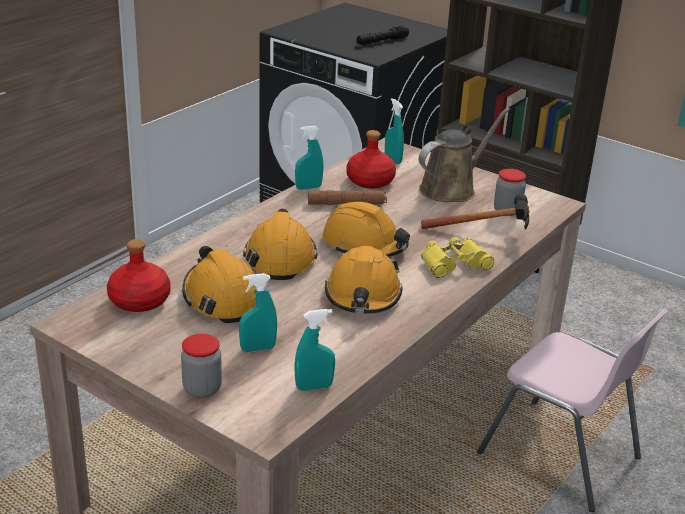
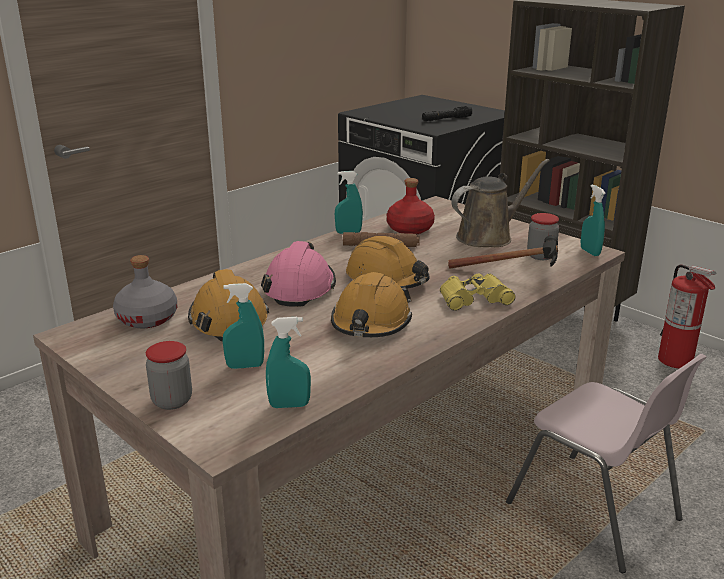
camera: 10 degrees right, 5 degrees down
(140, 300) = (148, 318): red bottle -> grey bottle
(280, 257) = (299, 287): orange hard hat -> pink hard hat
(393, 160) = (437, 213): turquoise spray bottle -> turquoise spray bottle (590, 252)
(622, 294) = (675, 360): none -> fire extinguisher

